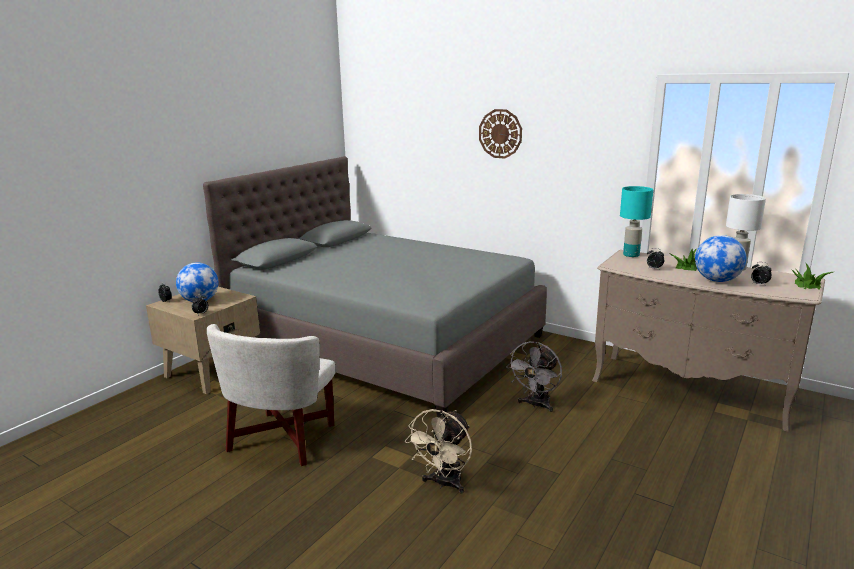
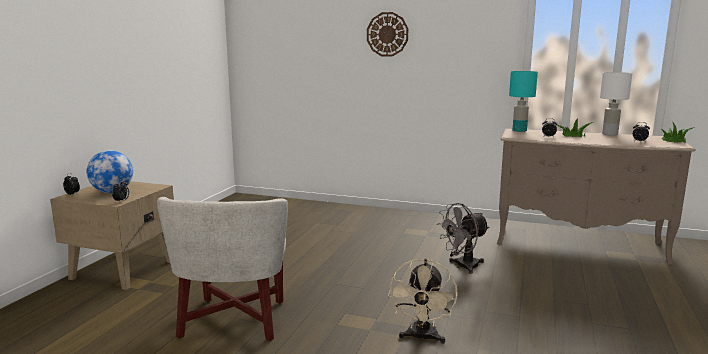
camera: 15 degrees left, 5 degrees down
(386, 341) = (293, 230): grey bed -> none
(536, 405) = (462, 266): grey fan -> grey fan turned 45 degrees clockwise
(717, 280) = (605, 141): globe -> none

